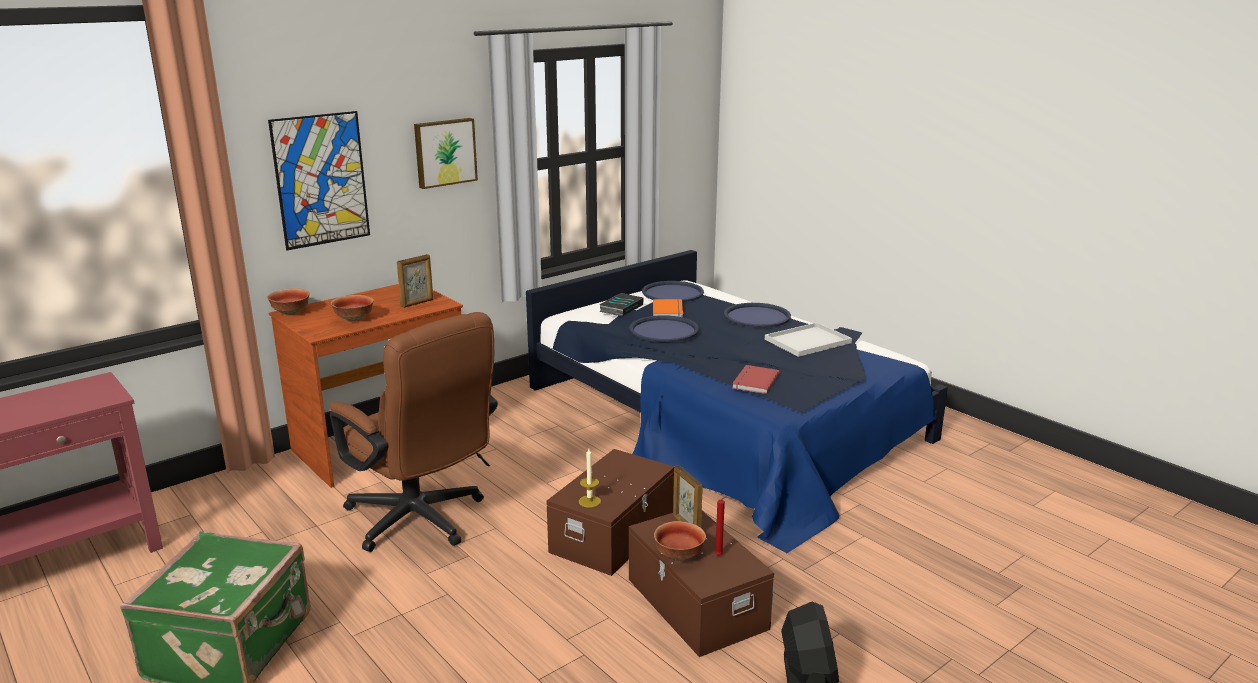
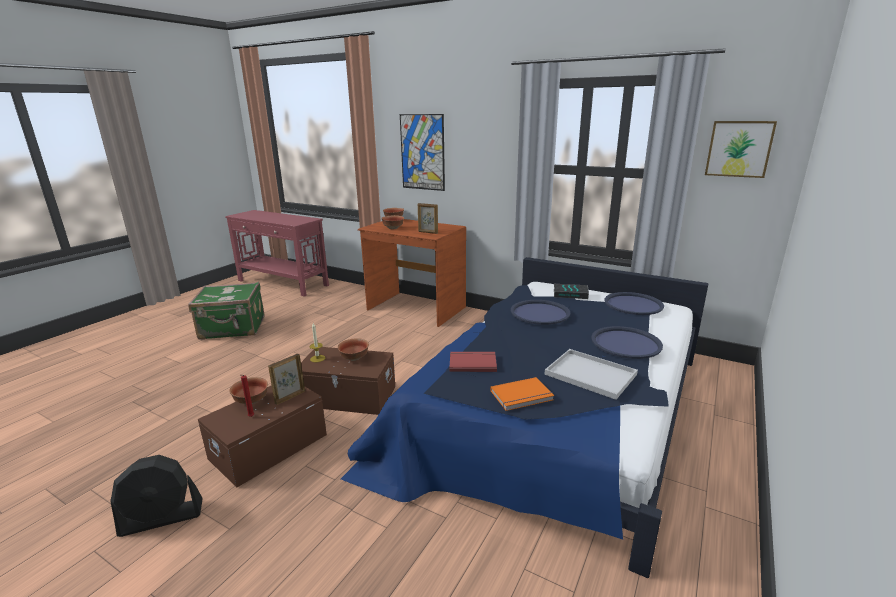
camera: 70 degrees right, 0 degrees up
(422, 522) = (342, 338): brown office chair -> none
(444, 152) = (495, 148): picture -> picture (739, 149)
(611, 474) = (355, 358): none -> bowl
(669, 310) = (588, 308): orange book -> orange book (522, 396)

